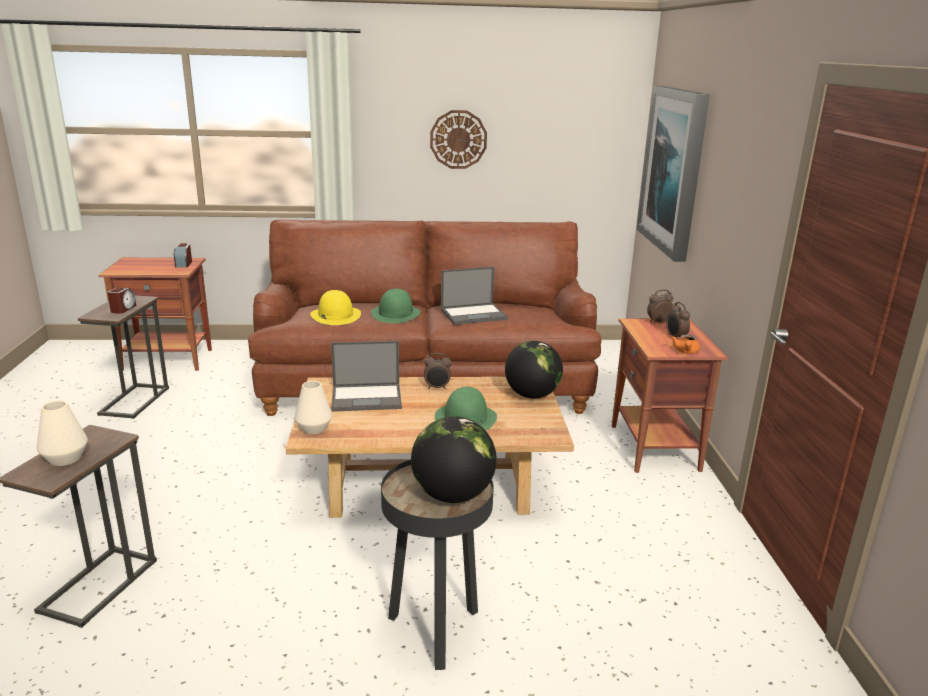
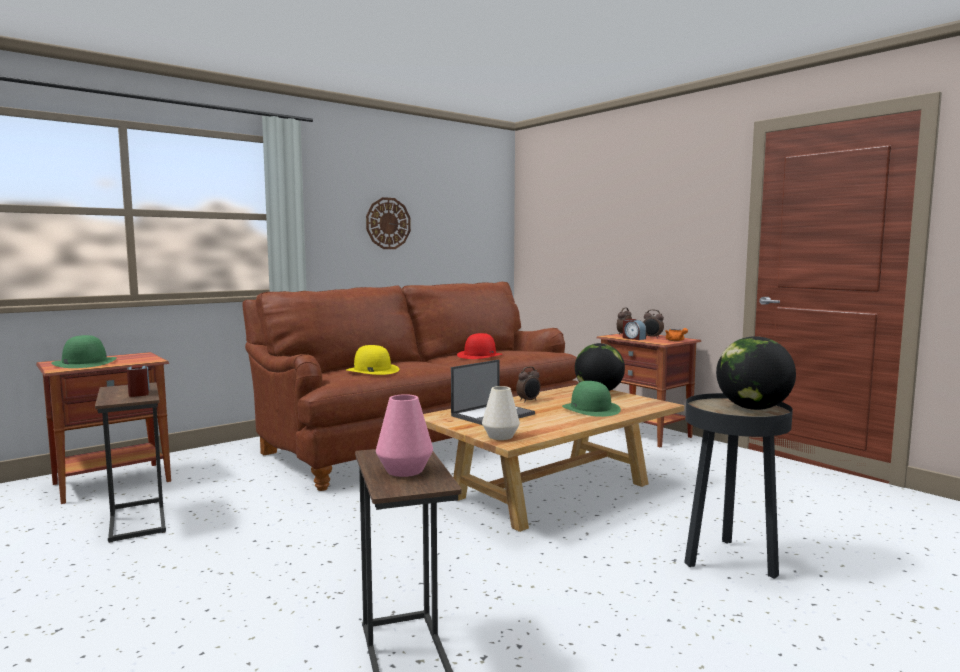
camera: 35 degrees left, 15 degrees down
(65, 458) = (405, 470): white vase -> pink vase
(183, 264) = (138, 357): alarm clock -> alarm clock (633, 338)
(395, 314) = (420, 363): green hat -> green hat (84, 363)
(474, 314) = (480, 355): laptop -> red hat
(674, 170) = (570, 234): picture -> none

